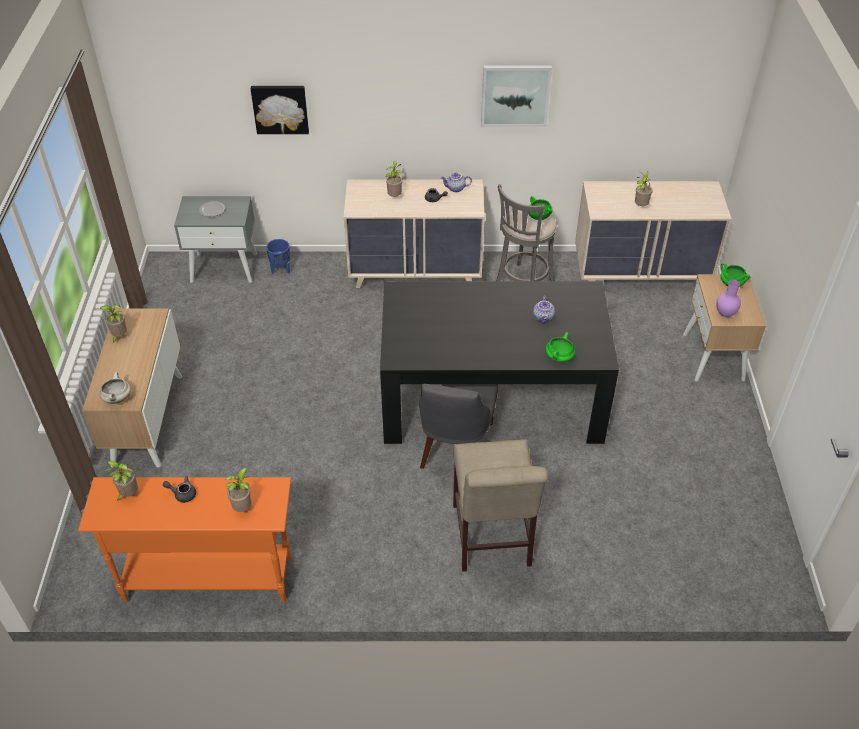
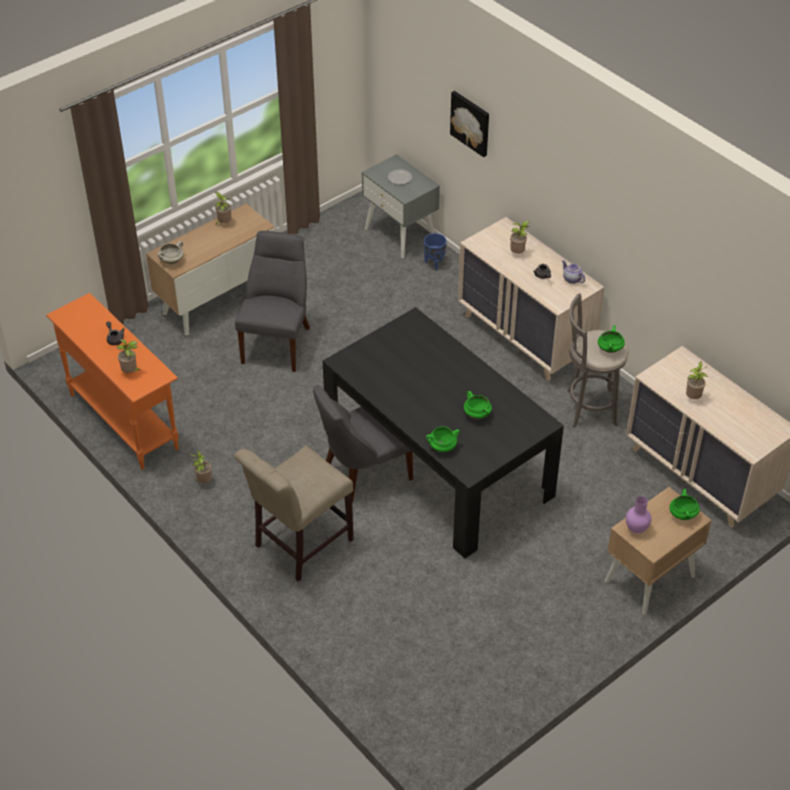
camera: 50 degrees right, 0 degrees up
(128, 494) = (91, 316): potted plant -> potted plant (203, 482)
(247, 411) = (278, 342): none -> grey chair
(515, 95) = (639, 223): picture -> none
(543, 318) = (477, 414): teapot -> green cooking pot

